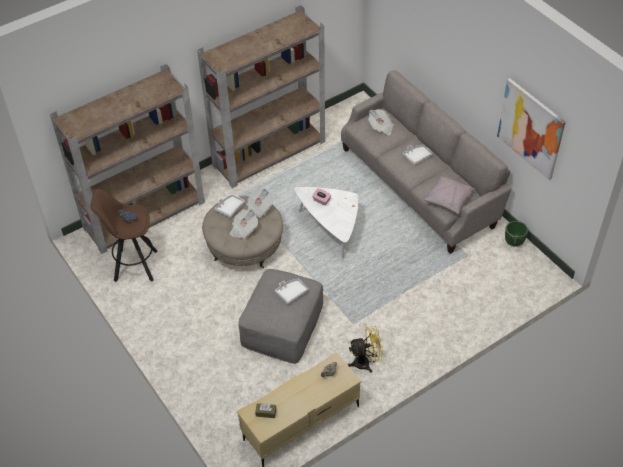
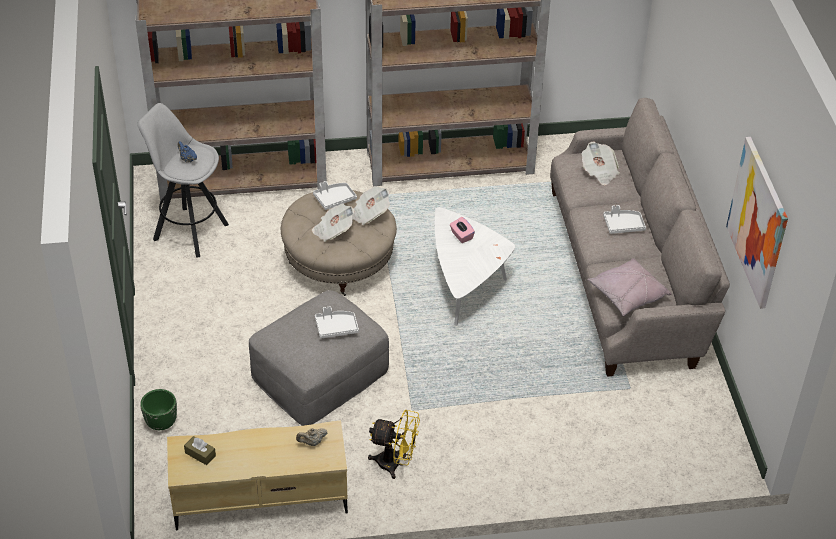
camera: 25 degrees right, 5 degrees down
(134, 265) = (189, 231): brown stool -> grey stool
(514, 242) = (710, 398): green planter -> green planter (161, 423)

